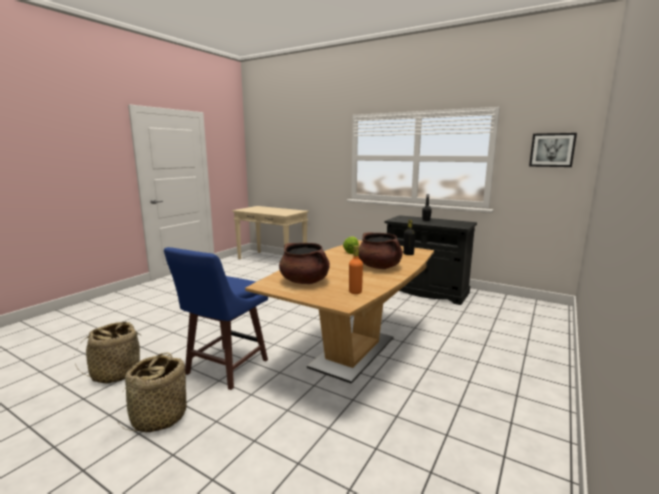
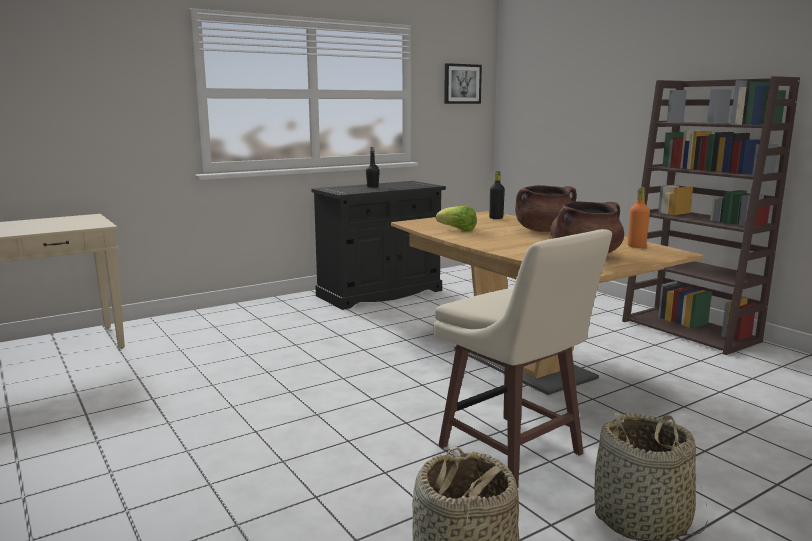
camera: 65 degrees left, 0 degrees up
(225, 368) = (512, 452): blue stool -> beige stool
(530, 426) = (691, 331): none -> brown bookcase

